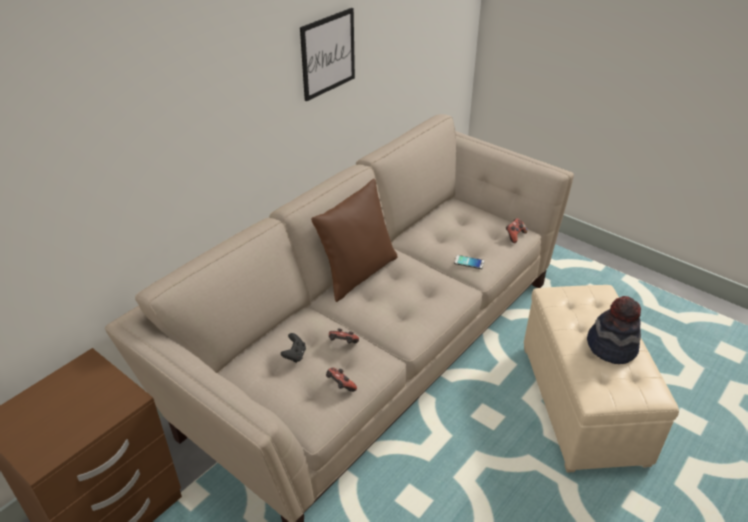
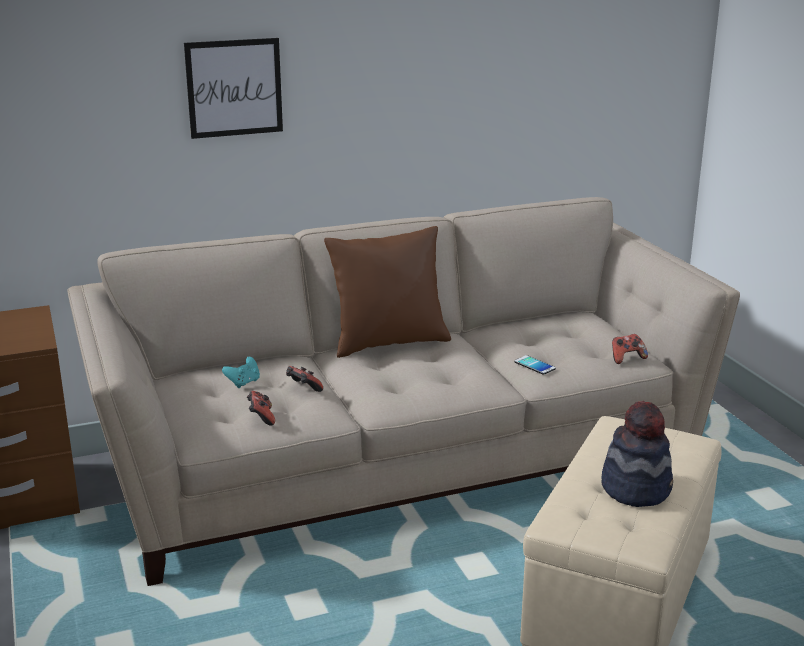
camera: 30 degrees right, 15 degrees down
(295, 355) = (243, 383): black game controller -> turquoise game controller
(328, 54) = (421, 72): picture -> picture (234, 88)

